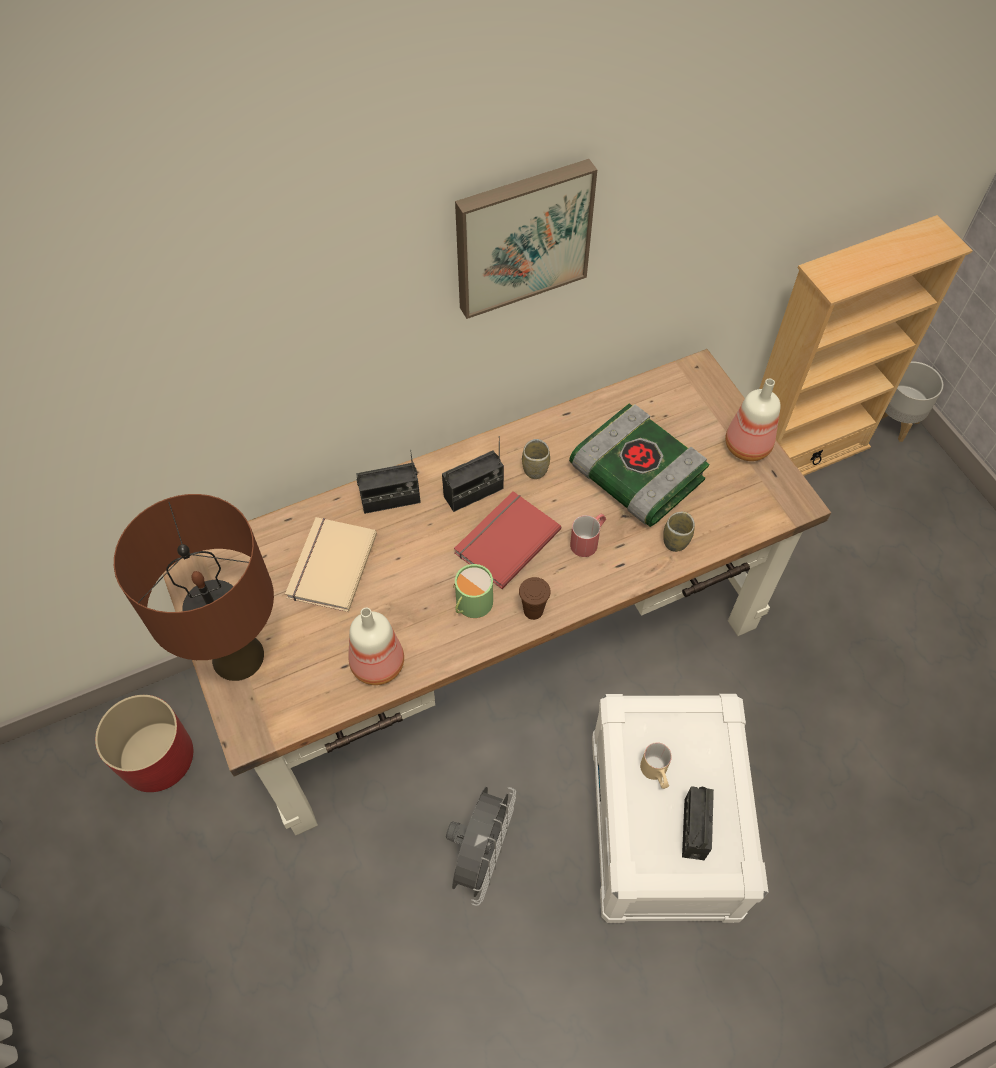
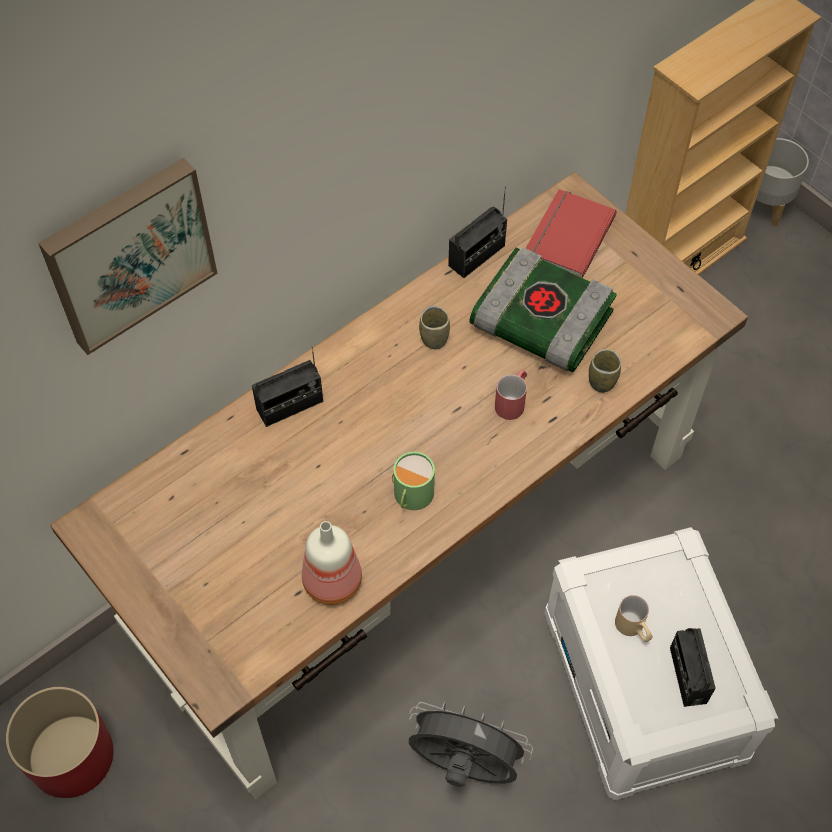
camera: 15 degrees left, 0 degrees up
(238, 657) = (179, 612): brown table lamp -> none
(329, 566) = (246, 491): beige book -> none
(473, 493) = (377, 378): radio -> radio (477, 256)
(481, 855) = (463, 766): grey fan -> grey fan turned 75 degrees counterclockwise
(505, 540) = (425, 421): red book -> red book (566, 236)
(521, 236) = (391, 97): picture -> picture (128, 253)
(533, 611) = (478, 487): brown cup -> none
(747, 447) = (646, 267): bottle -> none

